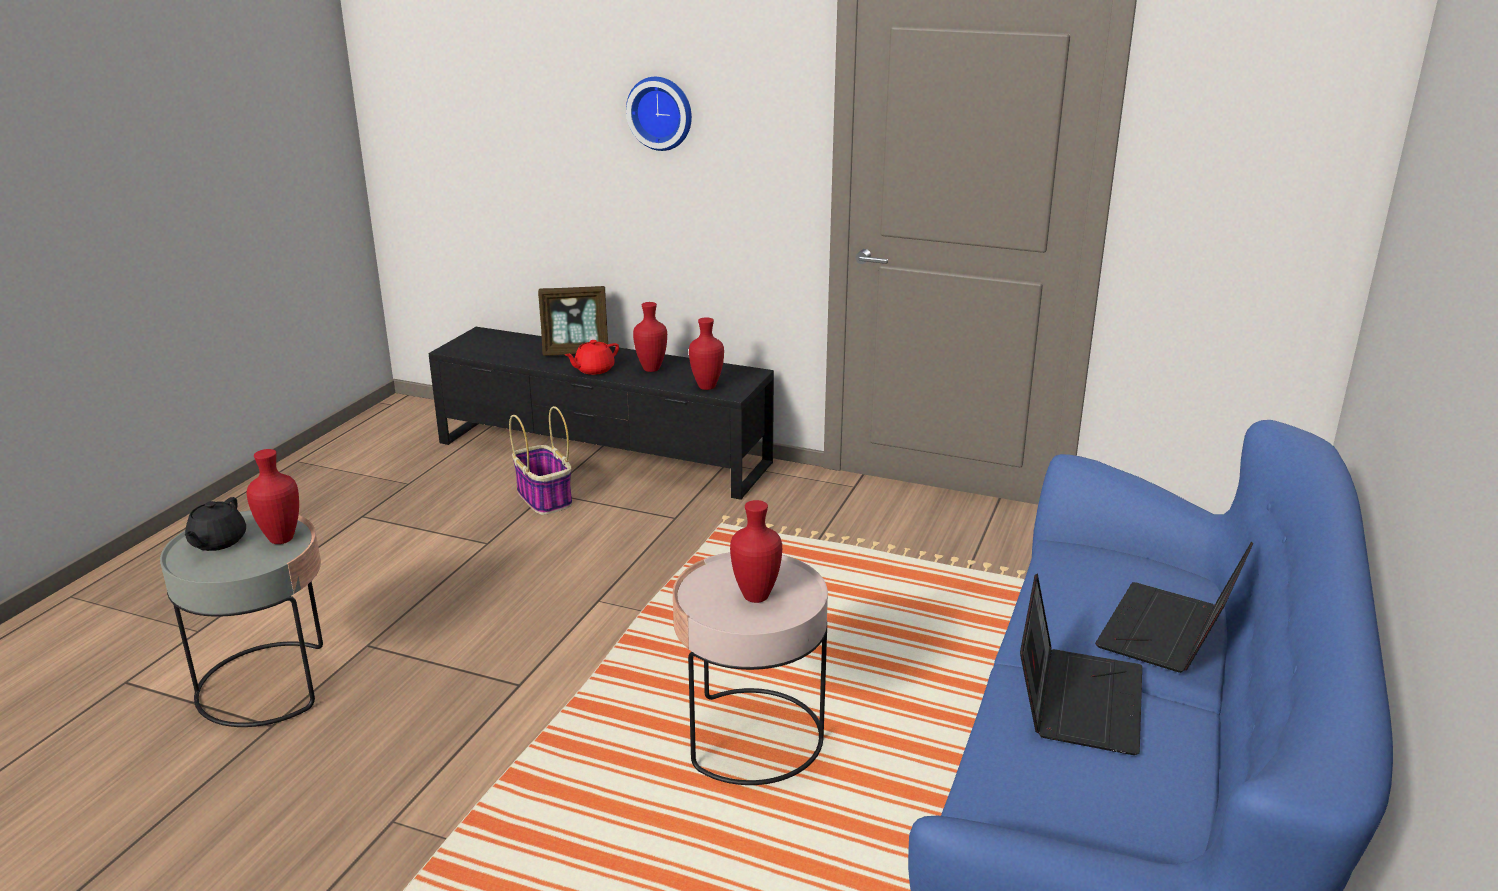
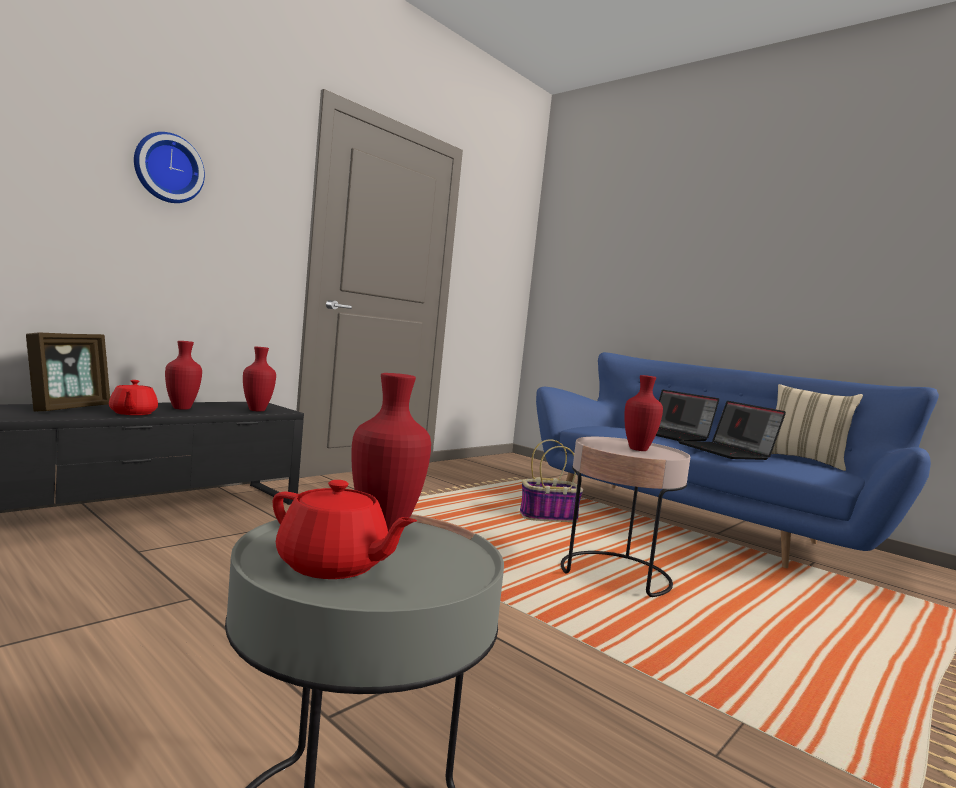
camera: 70 degrees left, 20 degrees down
(217, 542) = (333, 566): black teapot -> red teapot
(545, 498) = (148, 554): basket -> basket (548, 517)
(1076, 698) = (727, 452): laptop -> laptop turned 150 degrees counterclockwise
(1207, 806) = (804, 461): none -> beige pillow

